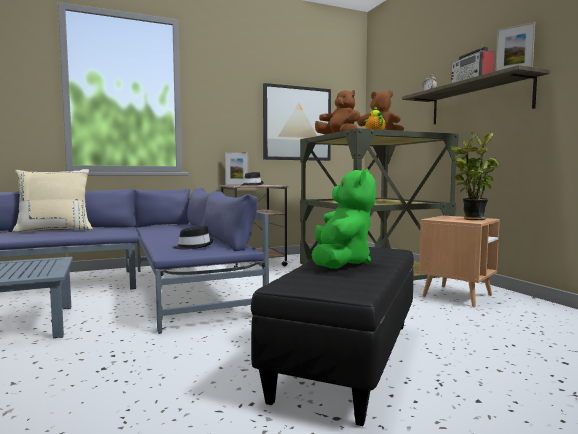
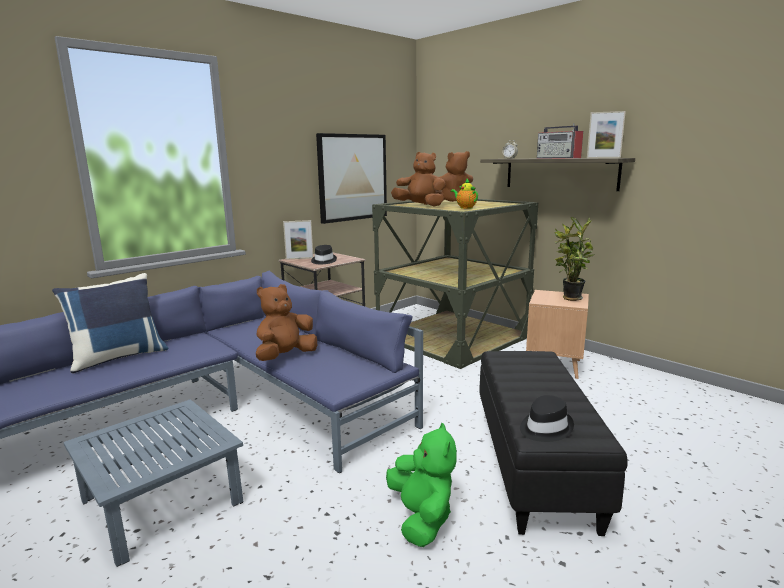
camera: 20 degrees left, 10 degrees up
(55, 230) = (118, 357): beige pillow -> blue pillow
(164, 238) = (285, 356): none -> brown plush toy
(194, 246) = (347, 372): black hat -> black hat (544, 428)
(340, 263) = (531, 388): green plush toy -> green plush toy (421, 518)

